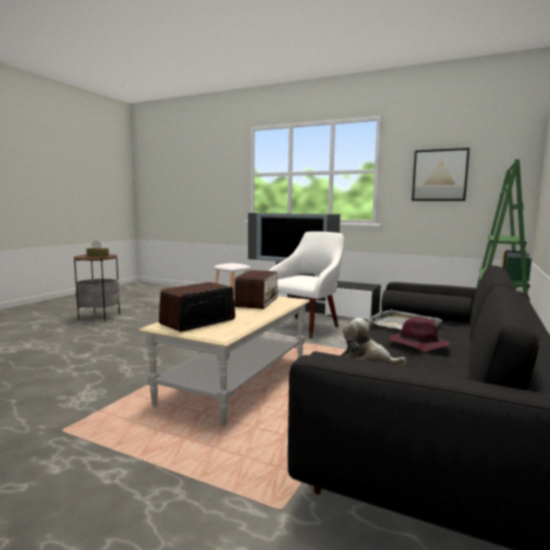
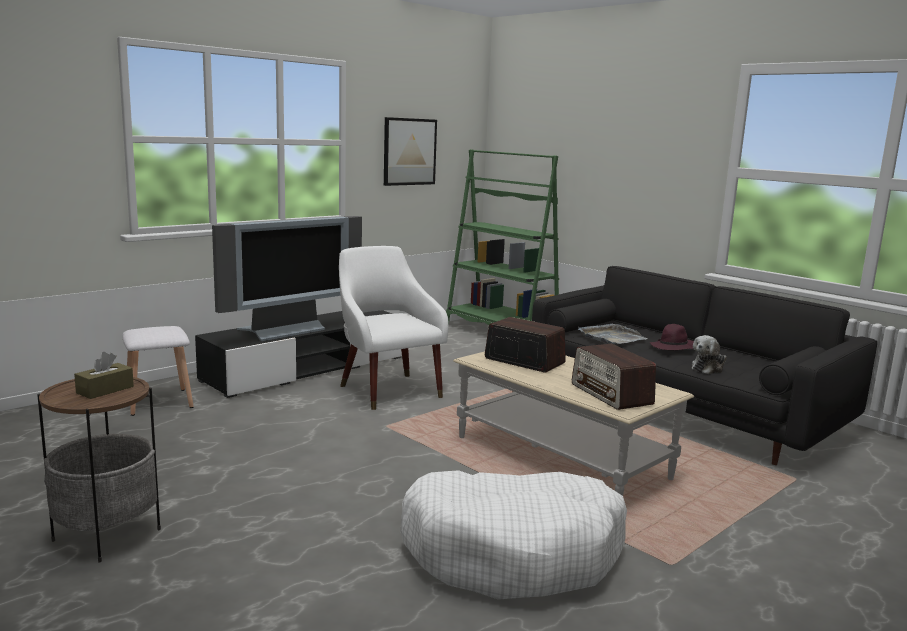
camera: 70 degrees left, 5 degrees up
(84, 379) = (513, 552): none -> white dog bed

